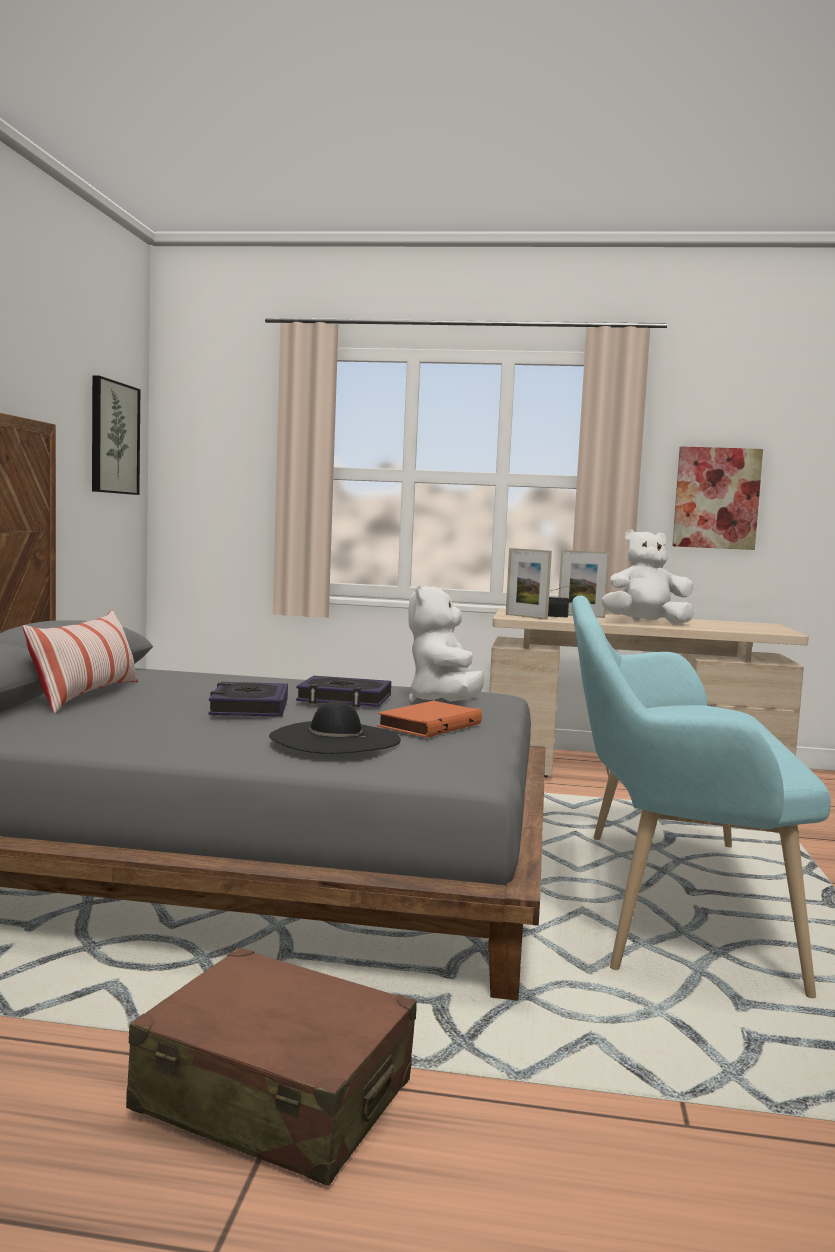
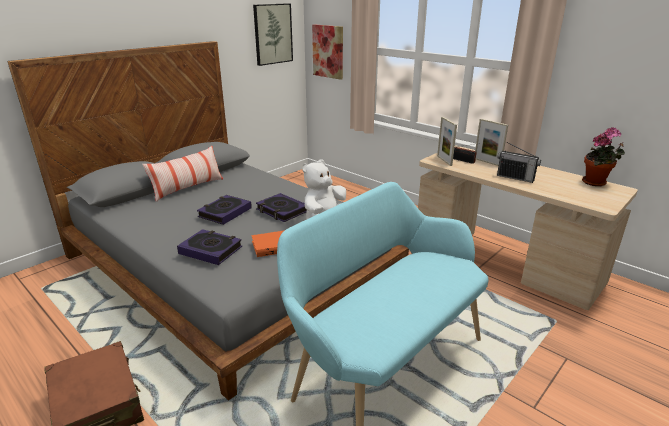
camera: 35 degrees right, 20 degrees up
(335, 738) = (210, 250): black hat -> book
(645, 623) = (515, 177): white plush toy -> radio
(716, 498) = (616, 86): picture -> picture (328, 51)
(733, 622) = (596, 183): none -> potted plant

